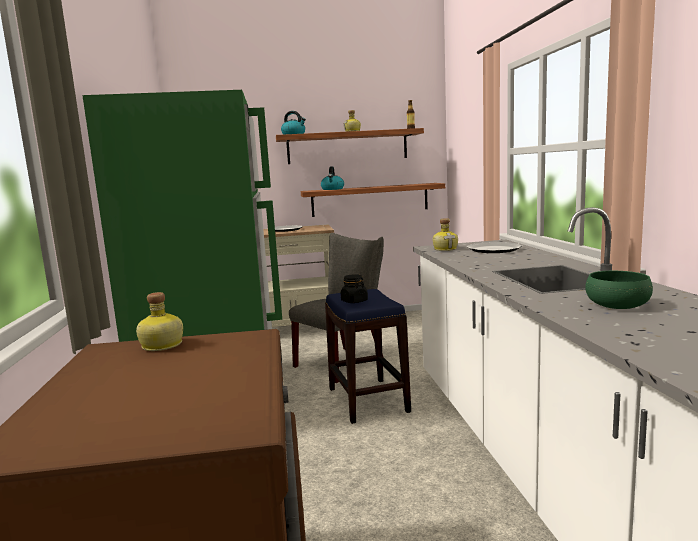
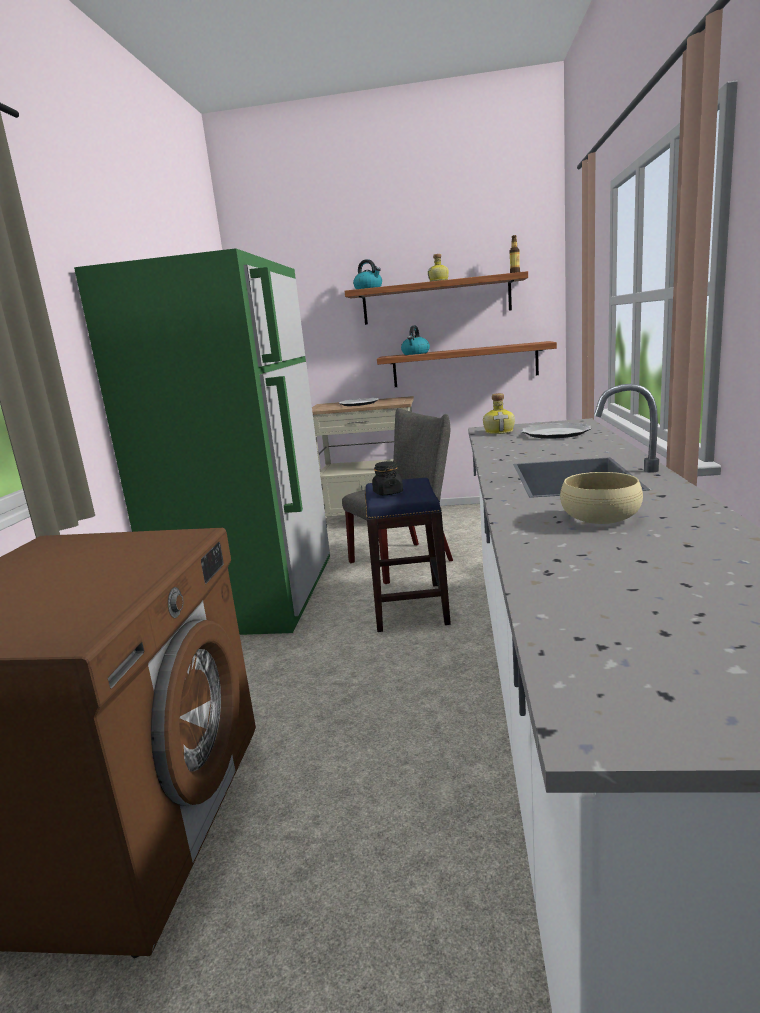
camera: 15 degrees right, 5 degrees up
(161, 346) = (97, 541): bottle -> none
(617, 305) = (600, 517): green bowl -> beige bowl

